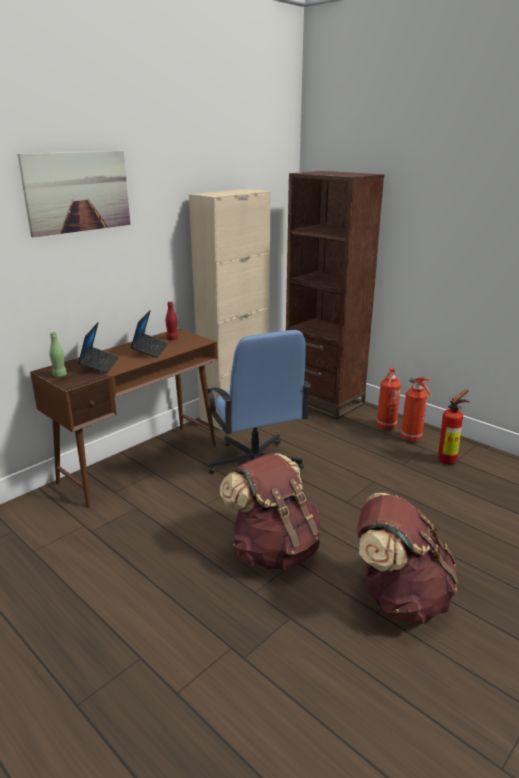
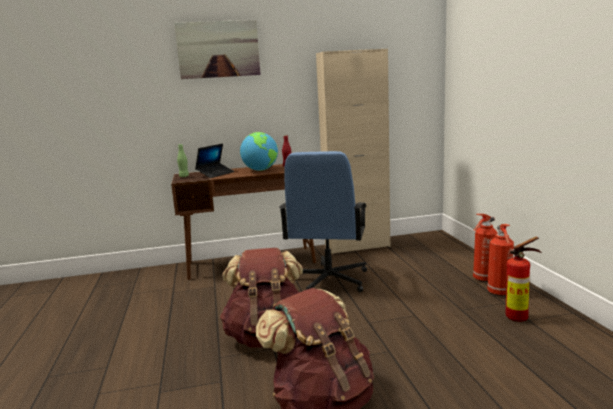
camera: 35 degrees right, 10 degrees down
(150, 350) = (260, 170): laptop -> globe
(323, 401) = (445, 251): brown bookcase -> none

